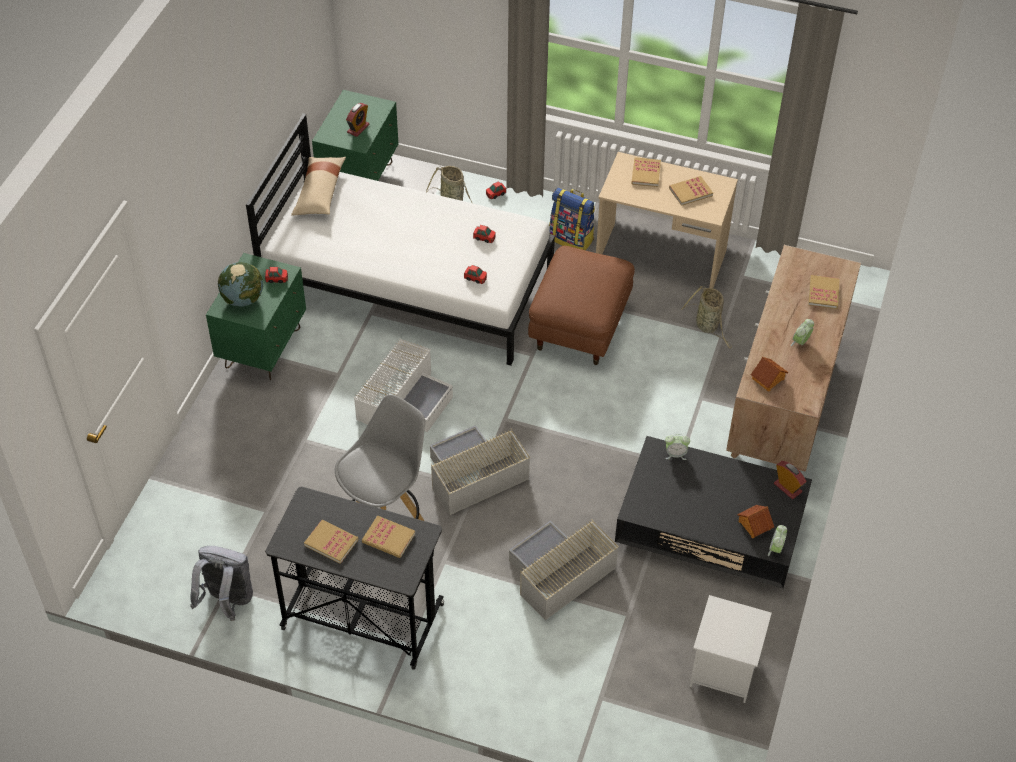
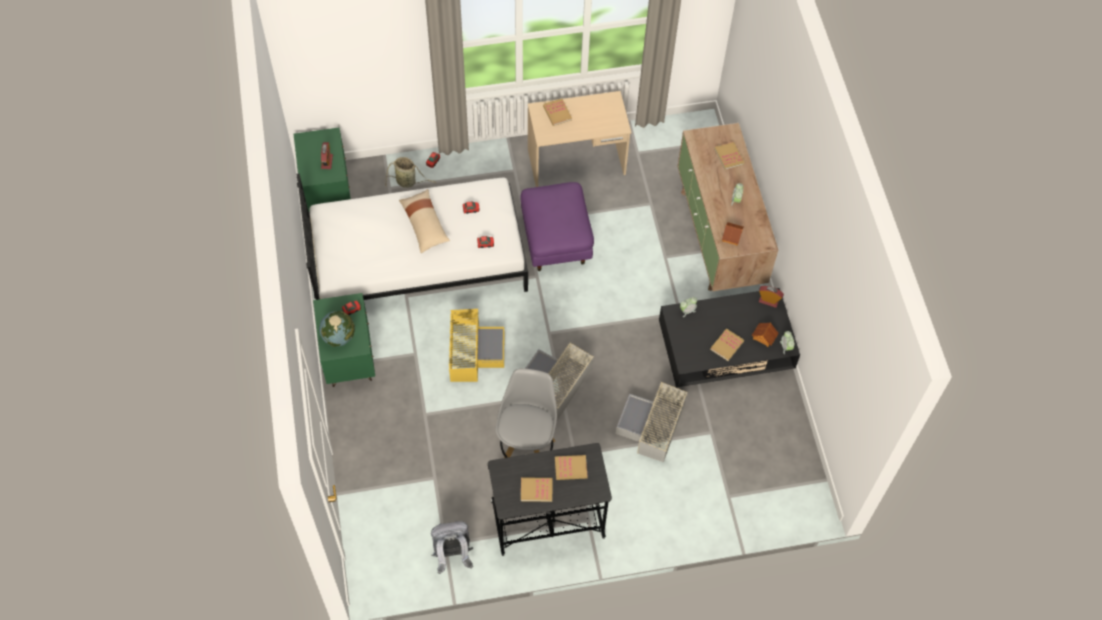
camera: 30 degrees left, 10 degrees up
(319, 192) = (331, 225): beige pillow -> beige pillow (424, 224)
(404, 399) = (473, 350): white storage box -> yellow storage box
(572, 239) = (508, 174): backpack -> none
(579, 327) = (555, 241): brown ottoman -> purple ottoman
(690, 192) = (596, 114): book -> book (727, 345)
(708, 326) = (638, 201): basket -> none
(724, 673) = (791, 441): grey nightstand -> none

